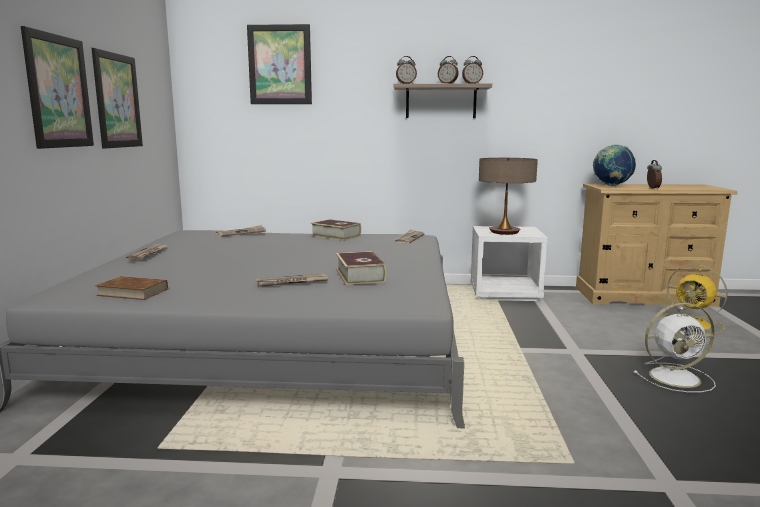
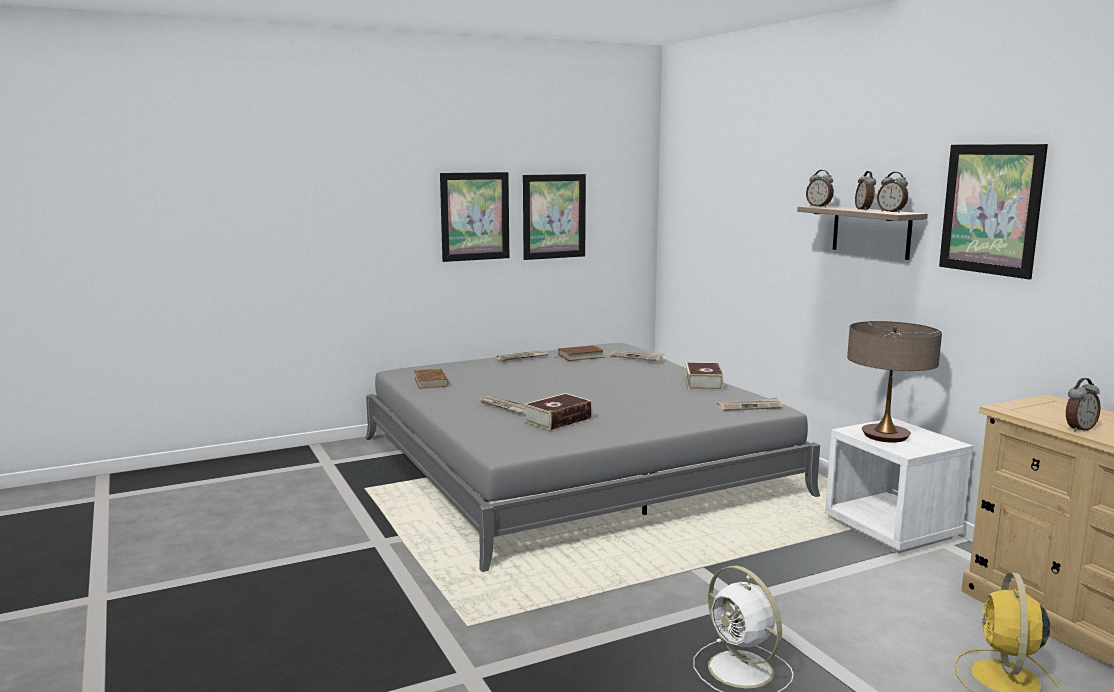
camera: 60 degrees right, 0 degrees up
(198, 241) = (580, 356): none -> brown book
(280, 65) = (730, 173): picture -> picture (991, 209)
(612, 185) = (1052, 408): globe -> none

